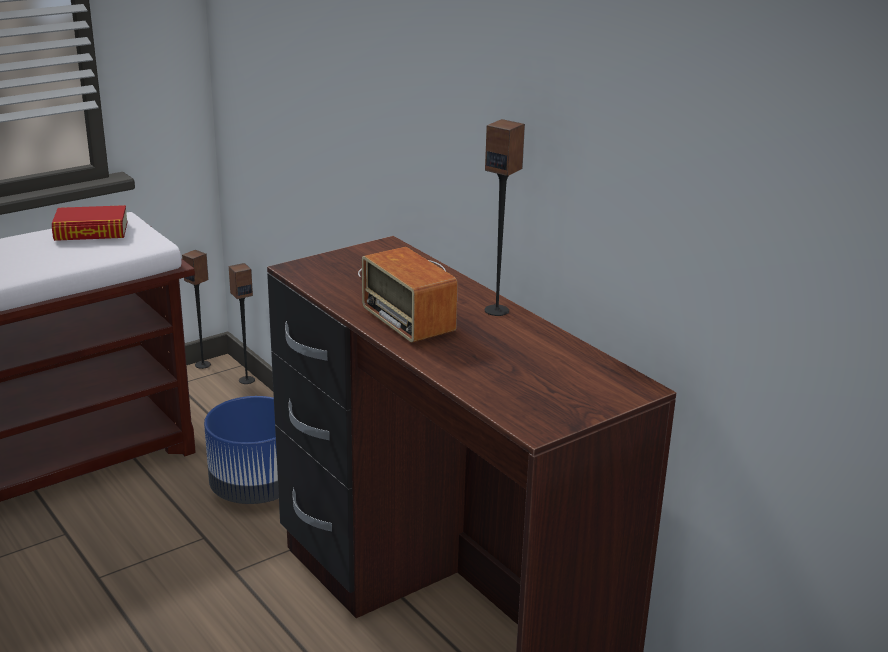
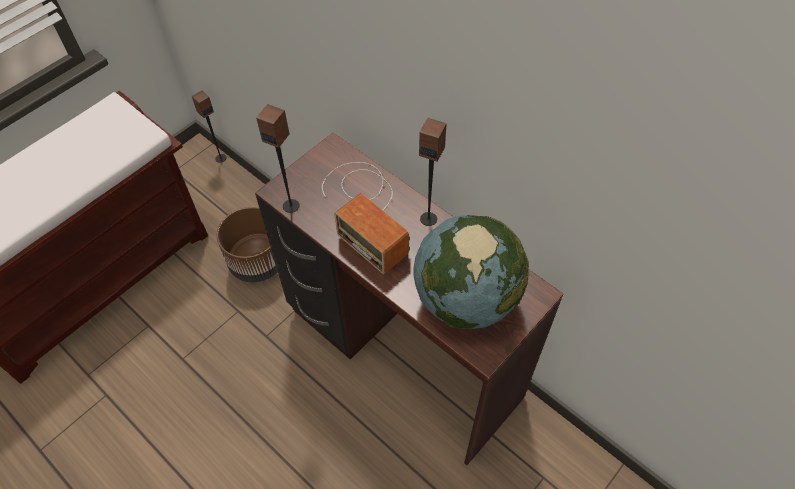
camera: 10 degrees left, 30 degrees up
(91, 231) = (94, 126): book -> none
(203, 364) = (186, 147): speaker -> speaker (291, 205)
(256, 489) = (258, 261): blue planter -> brown planter
(526, 378) = (466, 299): none -> globe

